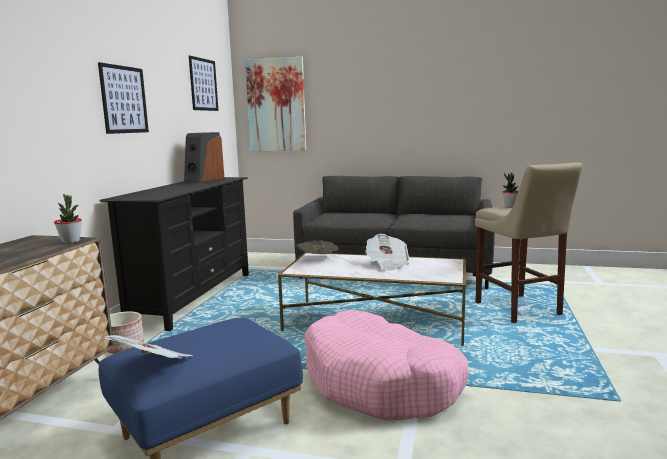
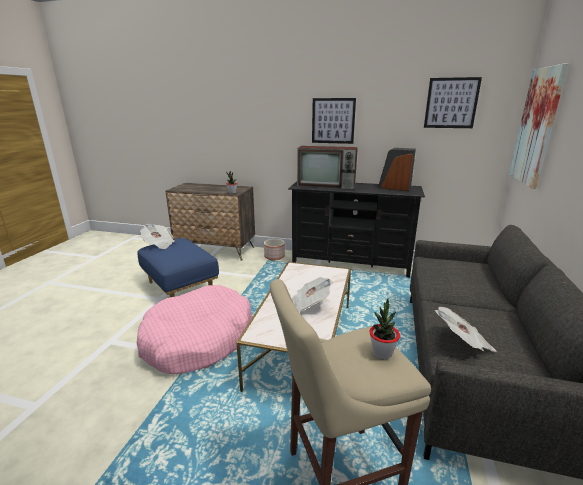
camera: 90 degrees right, 10 degrees up
(164, 191) = (327, 185): none -> television
(319, 259) = (326, 274): newspaper -> newspaper (462, 342)

